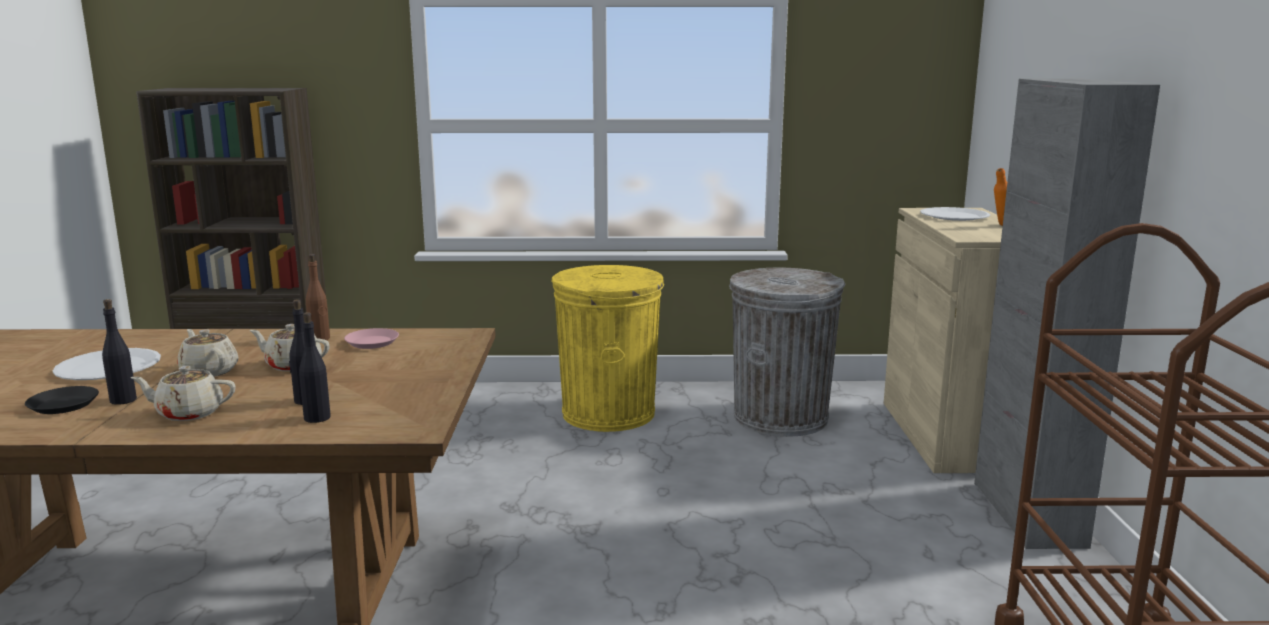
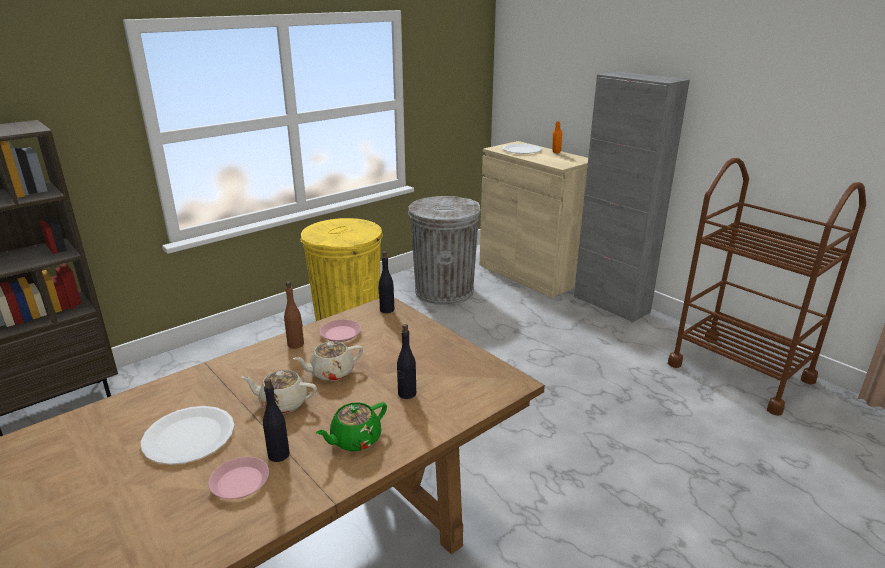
camera: 40 degrees left, 10 degrees up
(63, 405) = (240, 482): black plate -> pink plate
(188, 413) = (354, 440): beige teapot -> green teapot
(317, 418) = (443, 402): black bottle -> black bottle (386, 310)

